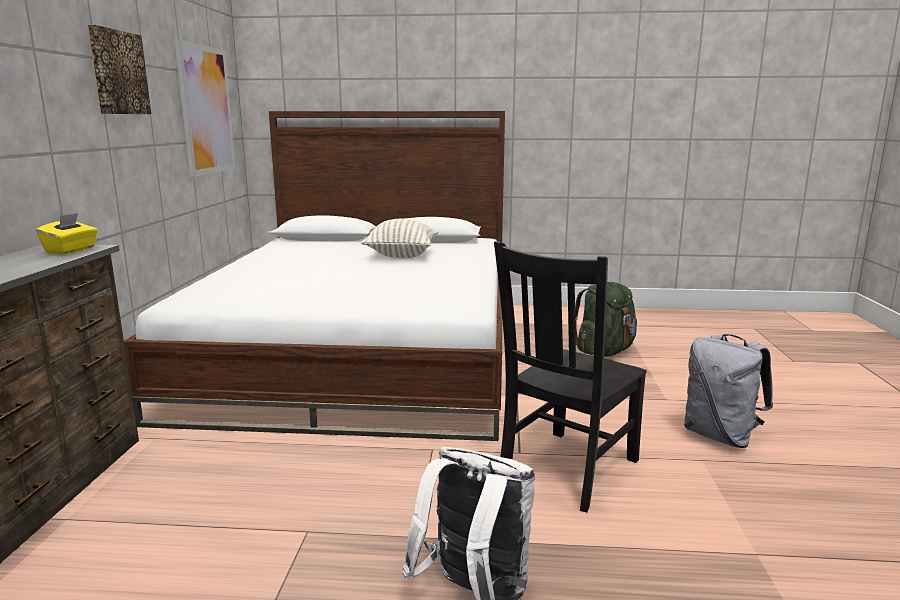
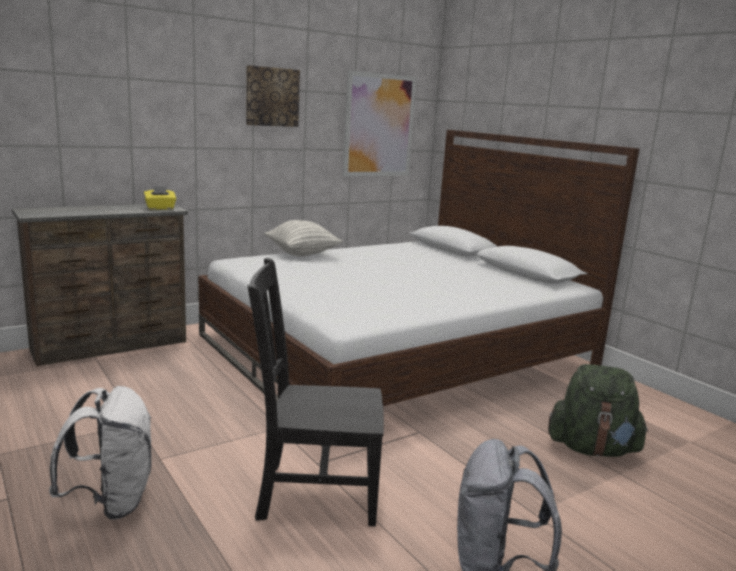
camera: 50 degrees right, 0 degrees up
(402, 256) = (453, 277): pillow -> pillow (302, 254)

